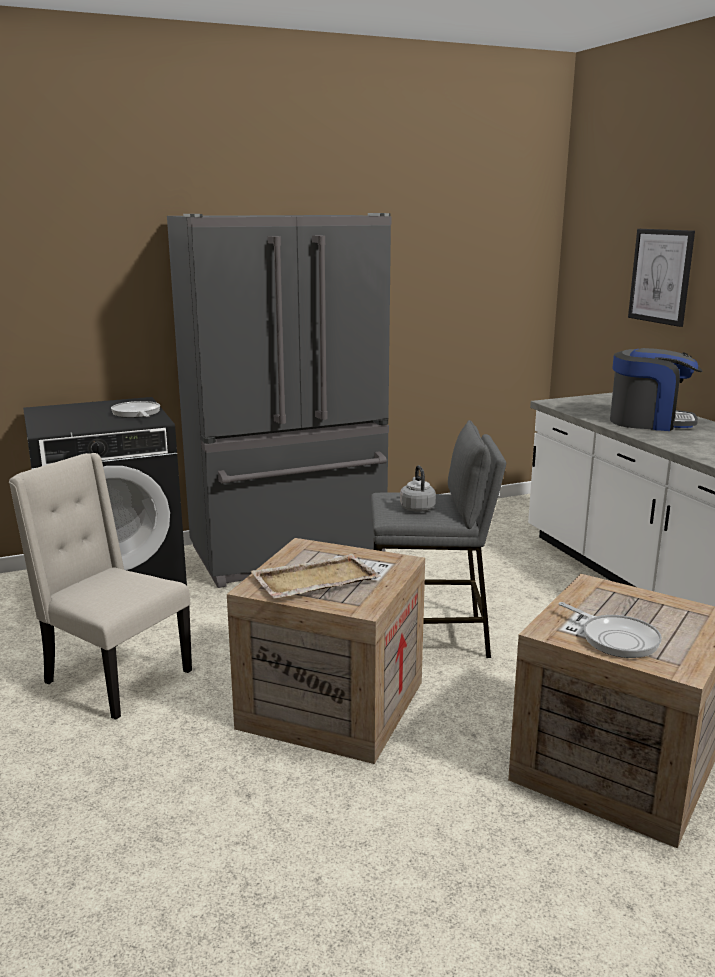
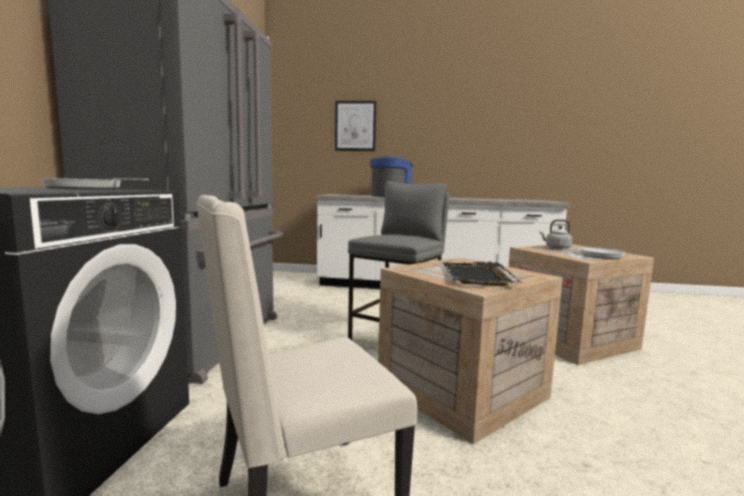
camera: 60 degrees left, 10 degrees down
(314, 580) = (477, 276): beige tray -> black tray
(417, 508) = (404, 237): grey kettle -> grey kettle (556, 248)

